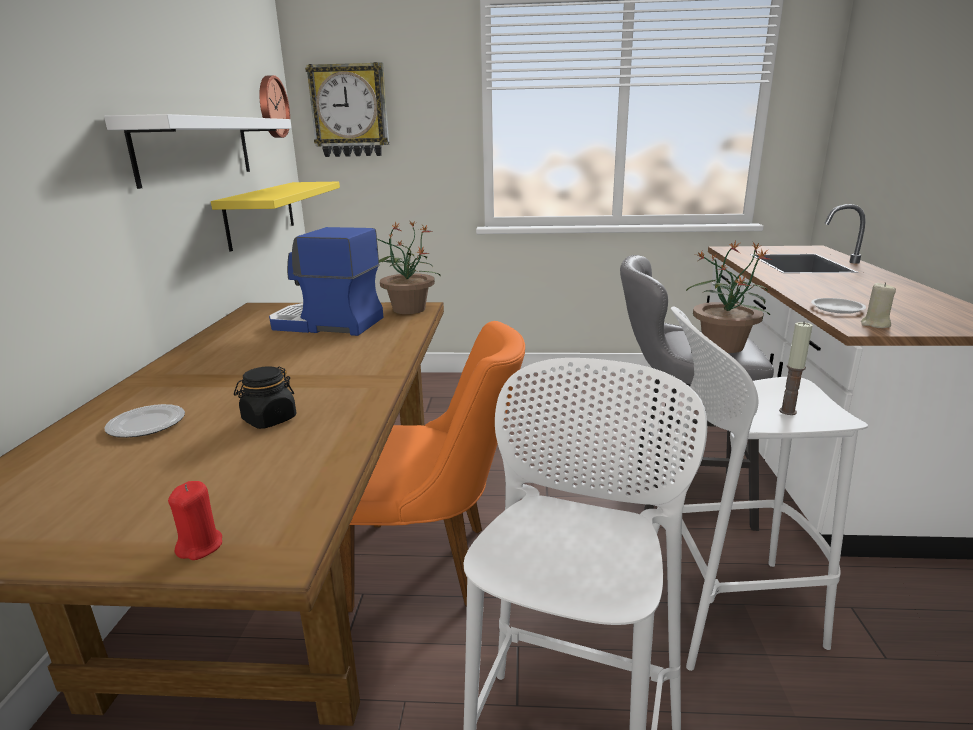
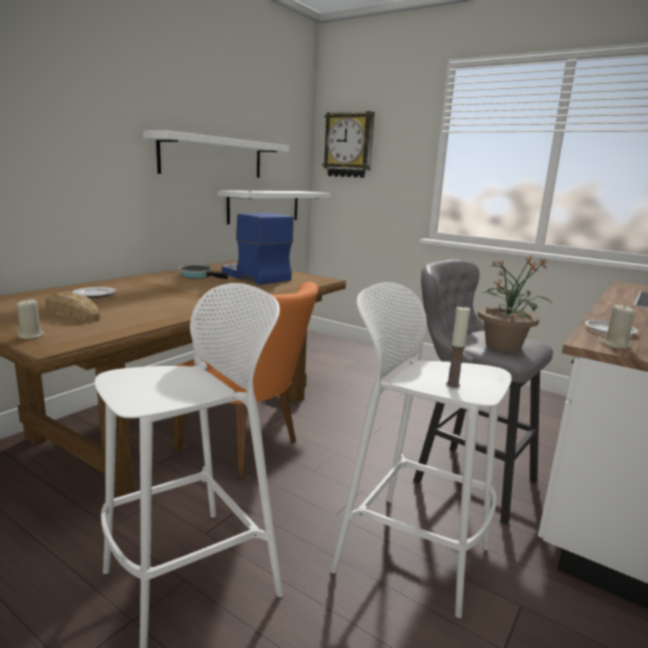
camera: 30 degrees right, 5 degrees down
(186, 476) = (72, 314): none -> bread
(200, 546) = (31, 336): red candle -> beige candle
(246, 342) = (198, 275): none -> frying pan
(261, 213) = (264, 206): yellow shelf -> white shelf
(269, 419) = (143, 305): black jar -> none
(271, 107) = (293, 139): wall clock -> none
(408, 309) = (315, 279): potted plant -> none

